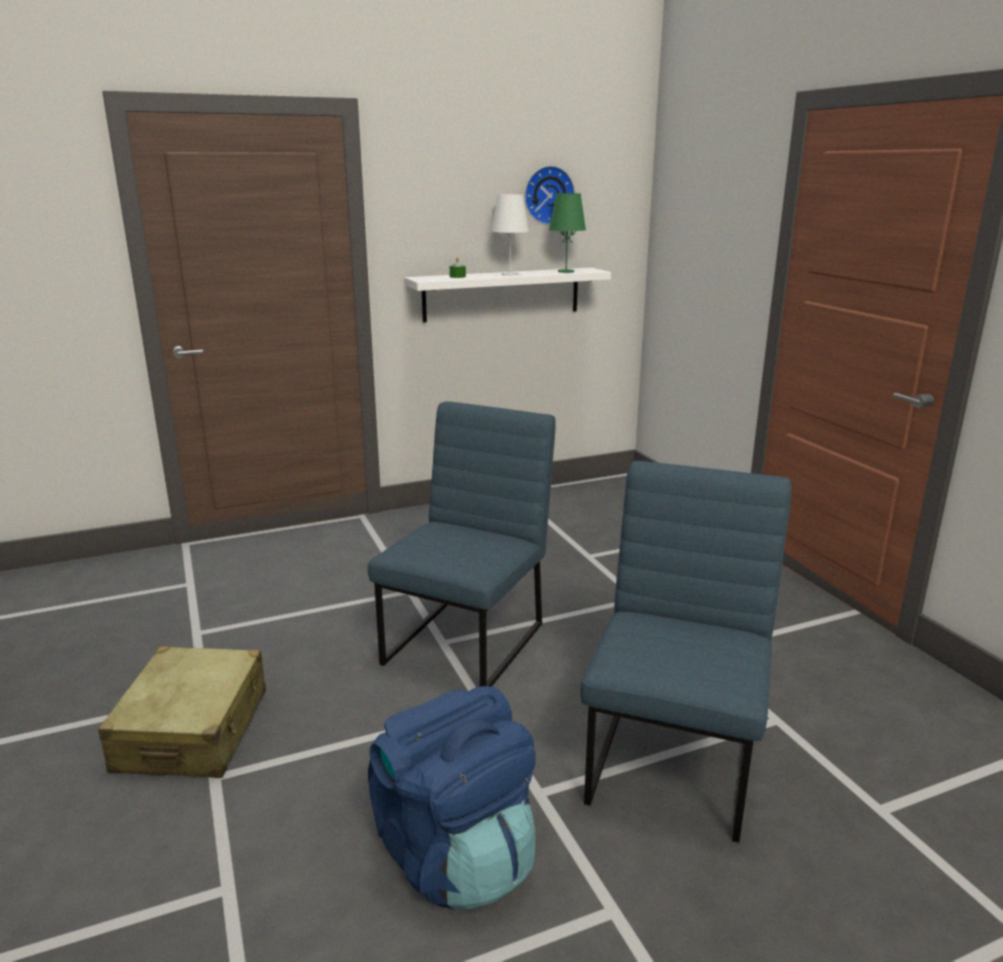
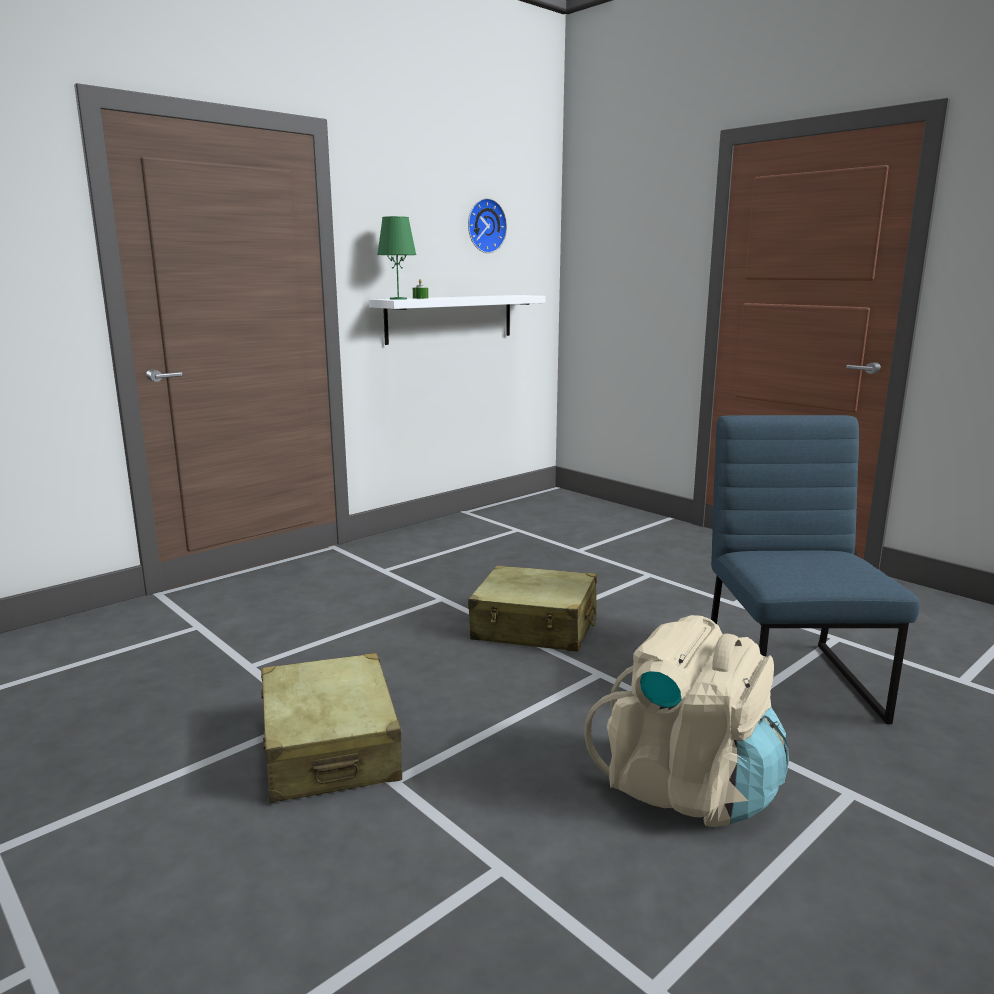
camera: 20 degrees left, 5 degrees down
(455, 856) = (686, 787): blue backpack -> beige backpack
(468, 641) = (535, 627): blue chair -> beige suitcase
(509, 274) = (463, 297): white table lamp -> none
(566, 271) = (507, 295): green table lamp -> green table lamp (398, 299)

